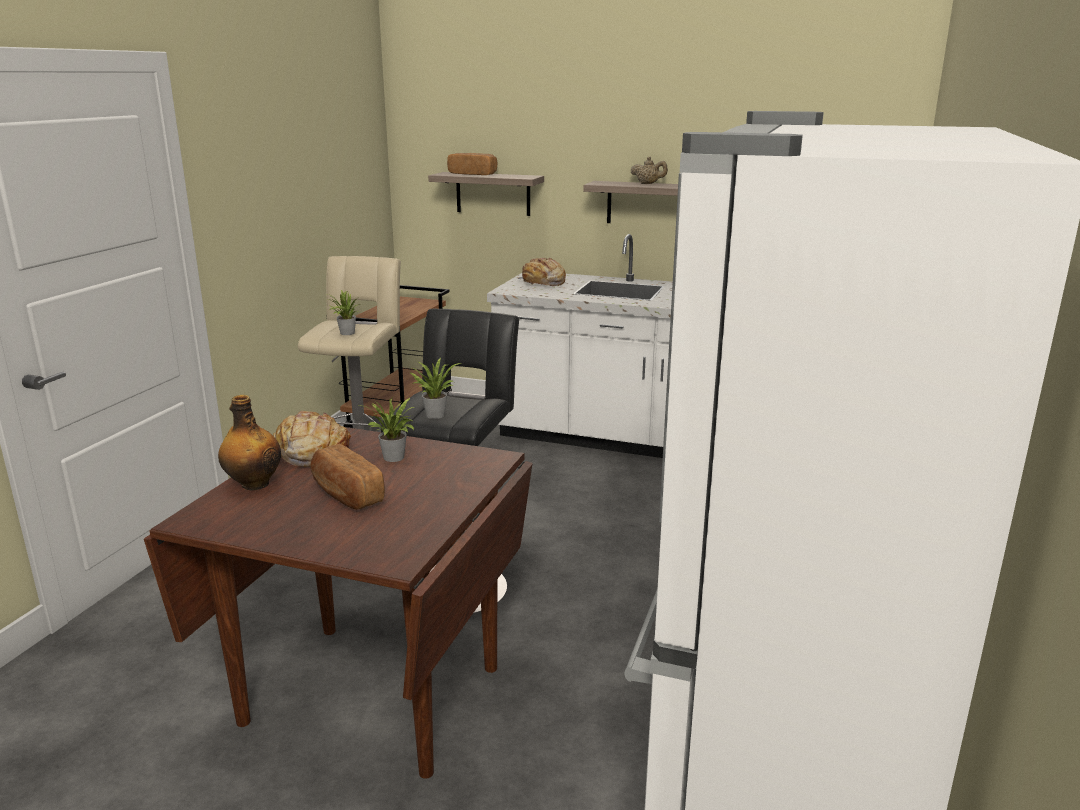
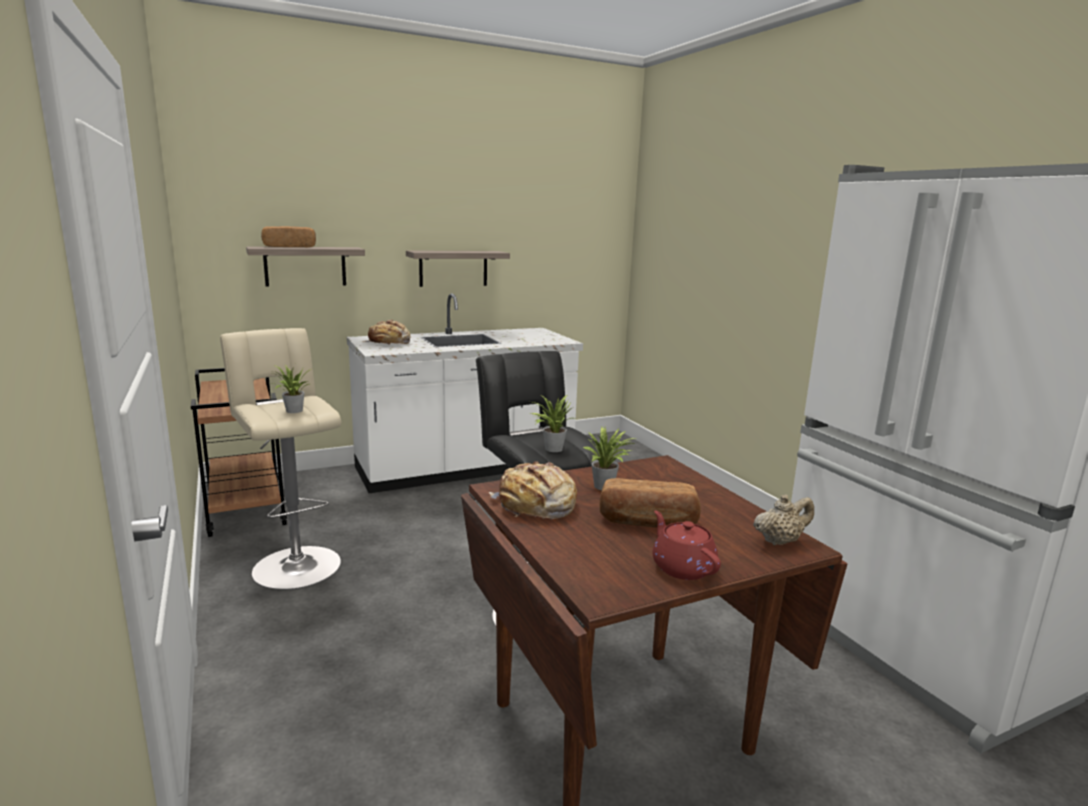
camera: 45 degrees left, 5 degrees down
(254, 484) = (563, 545): bottle -> none
(276, 530) = (682, 567): none -> red teapot
(648, 184) = (459, 251): beige teapot -> beige teapot (780, 541)

